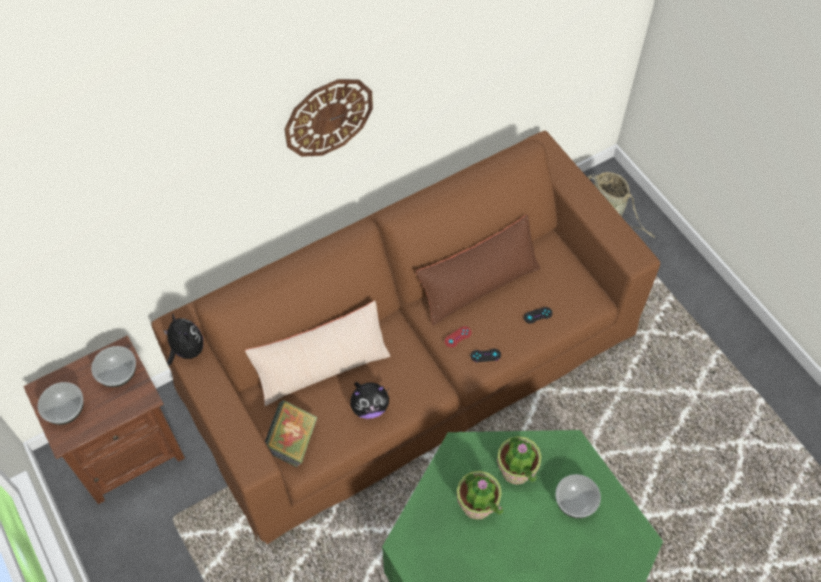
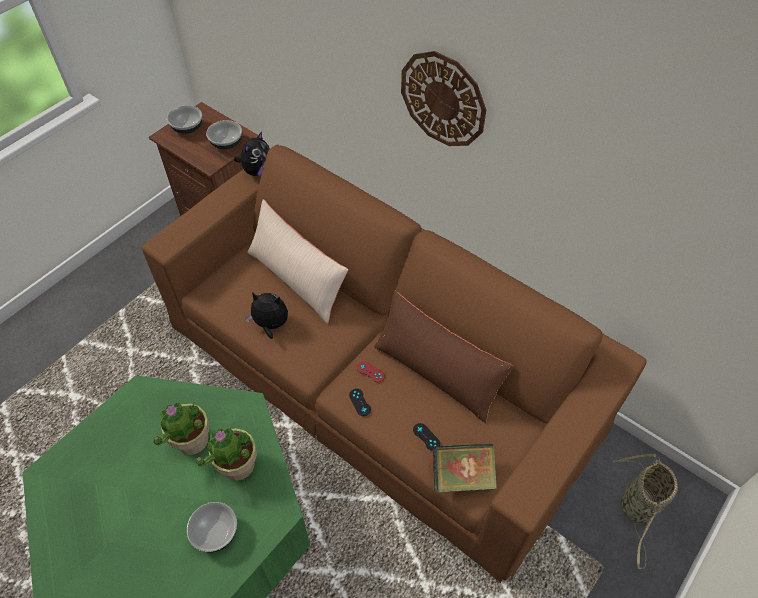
camera: 70 degrees right, 5 degrees down
(292, 441) = (220, 280): book -> book (462, 476)
(369, 407) = (270, 325): plush toy -> plush toy turned 135 degrees clockwise

